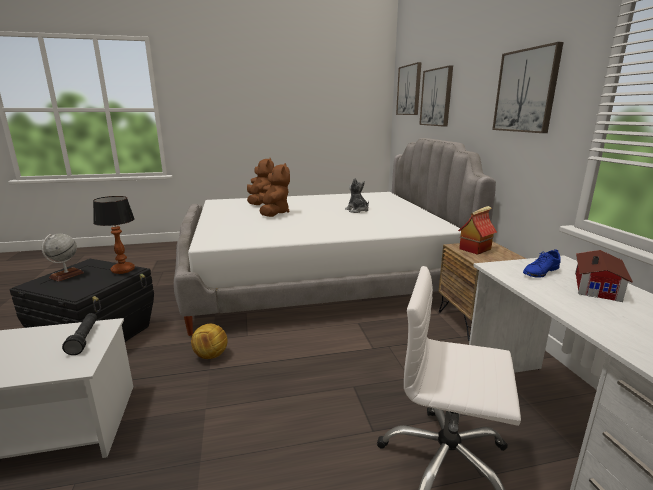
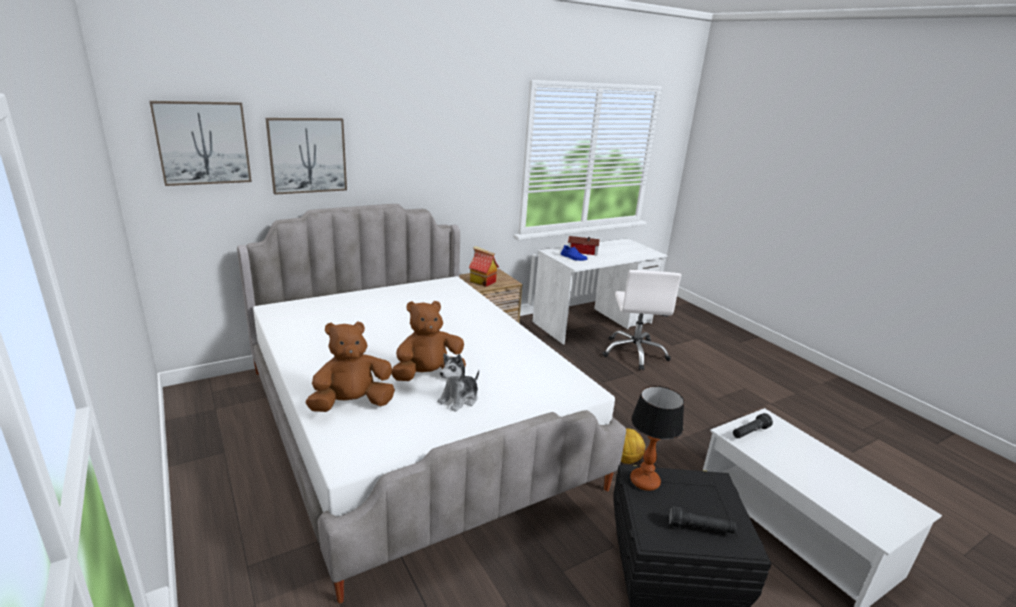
camera: 110 degrees left, 5 degrees up
(66, 275) = (700, 528): globe -> black flashlight
(357, 210) = (395, 321): plush toy -> plush toy (459, 399)
(526, 91) = (464, 151): picture -> none

